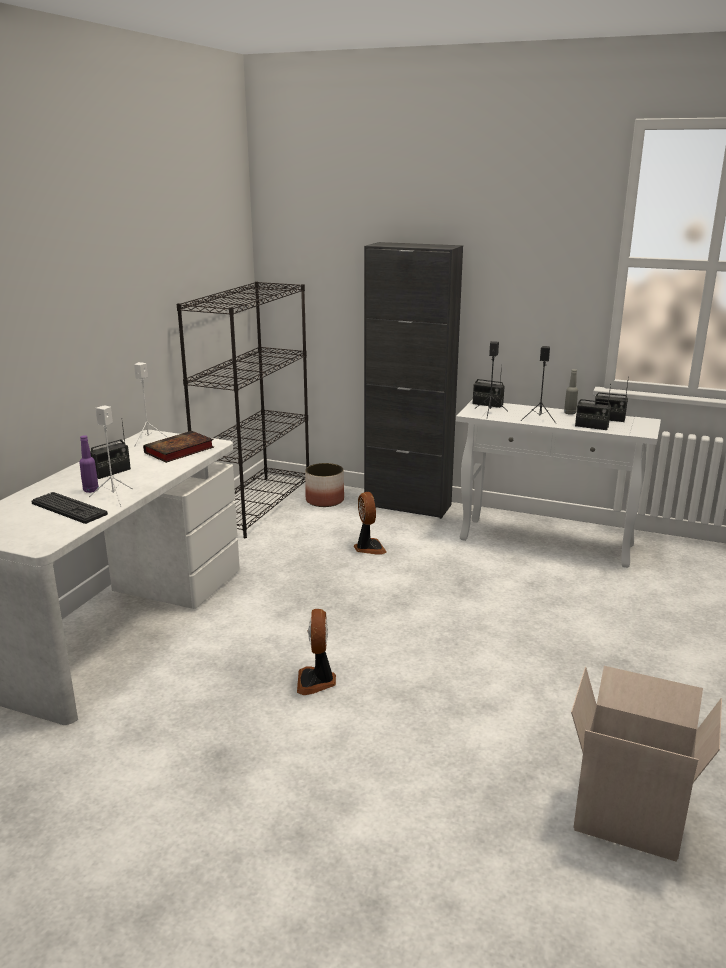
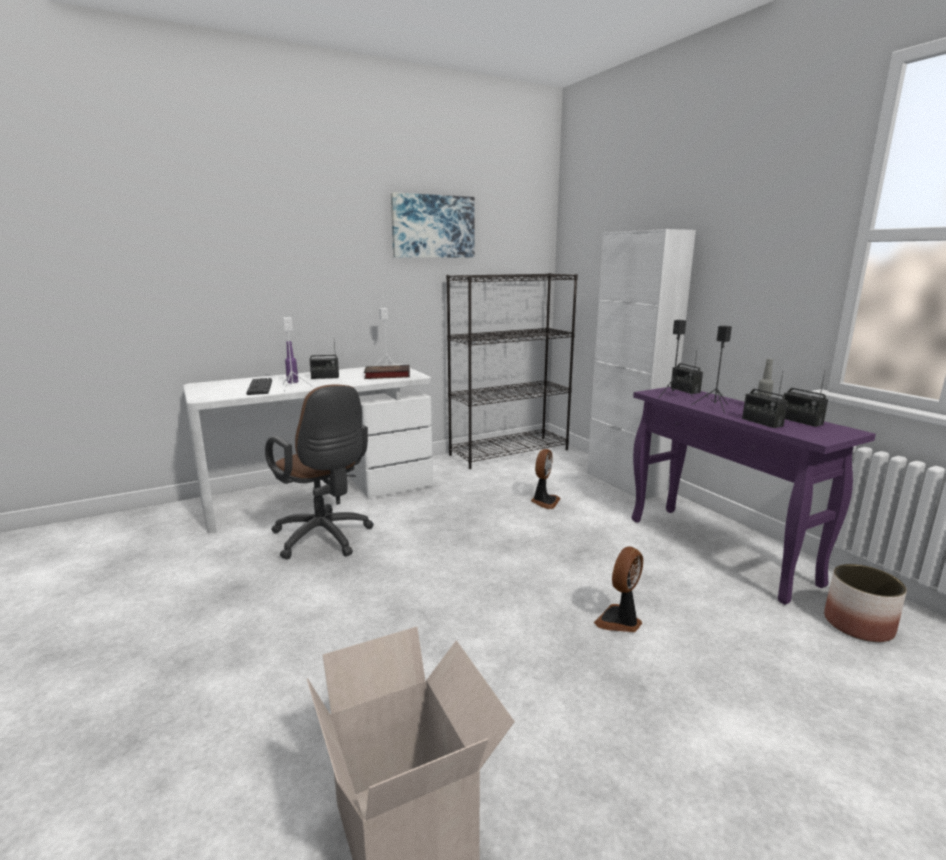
camera: 40 degrees right, 5 degrees down
(155, 243) = (433, 226): none -> picture
(223, 669) = (325, 539): none -> brown office chair
(317, 681) = (361, 572): fan -> fan (620, 621)
(325, 500) = (563, 462): planter -> planter (858, 625)
(407, 505) = (625, 483): black cabinet -> white cabinet
(547, 542) = (720, 550): white console table -> purple console table

